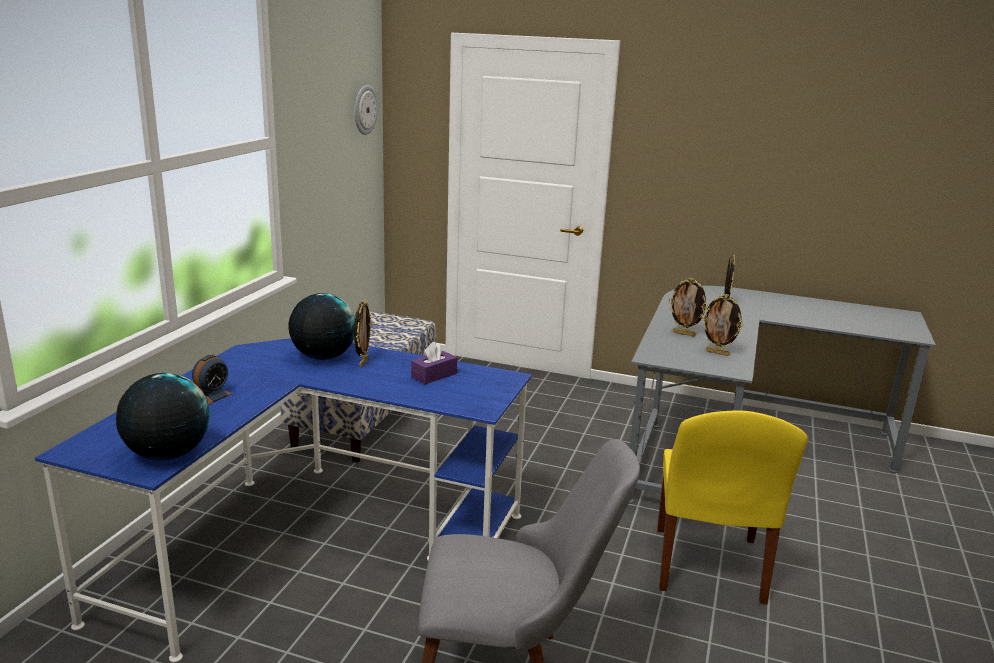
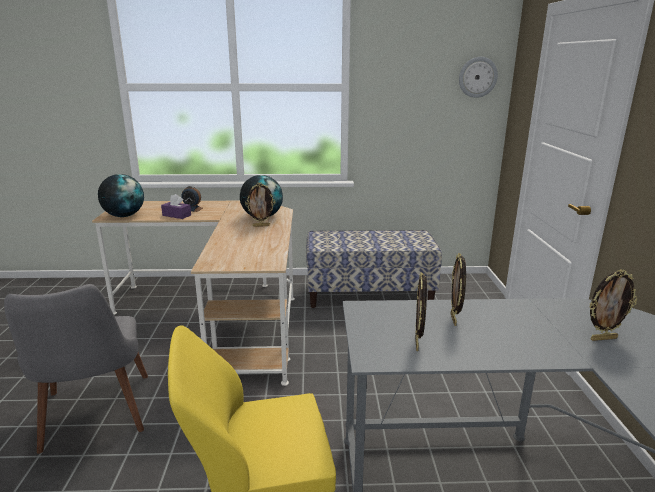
camera: 70 degrees right, 0 degrees up
(310, 537) = (222, 316): blue desk -> beige desk
(434, 375) = (256, 244): purple tissue box -> purple tissue box (176, 215)

